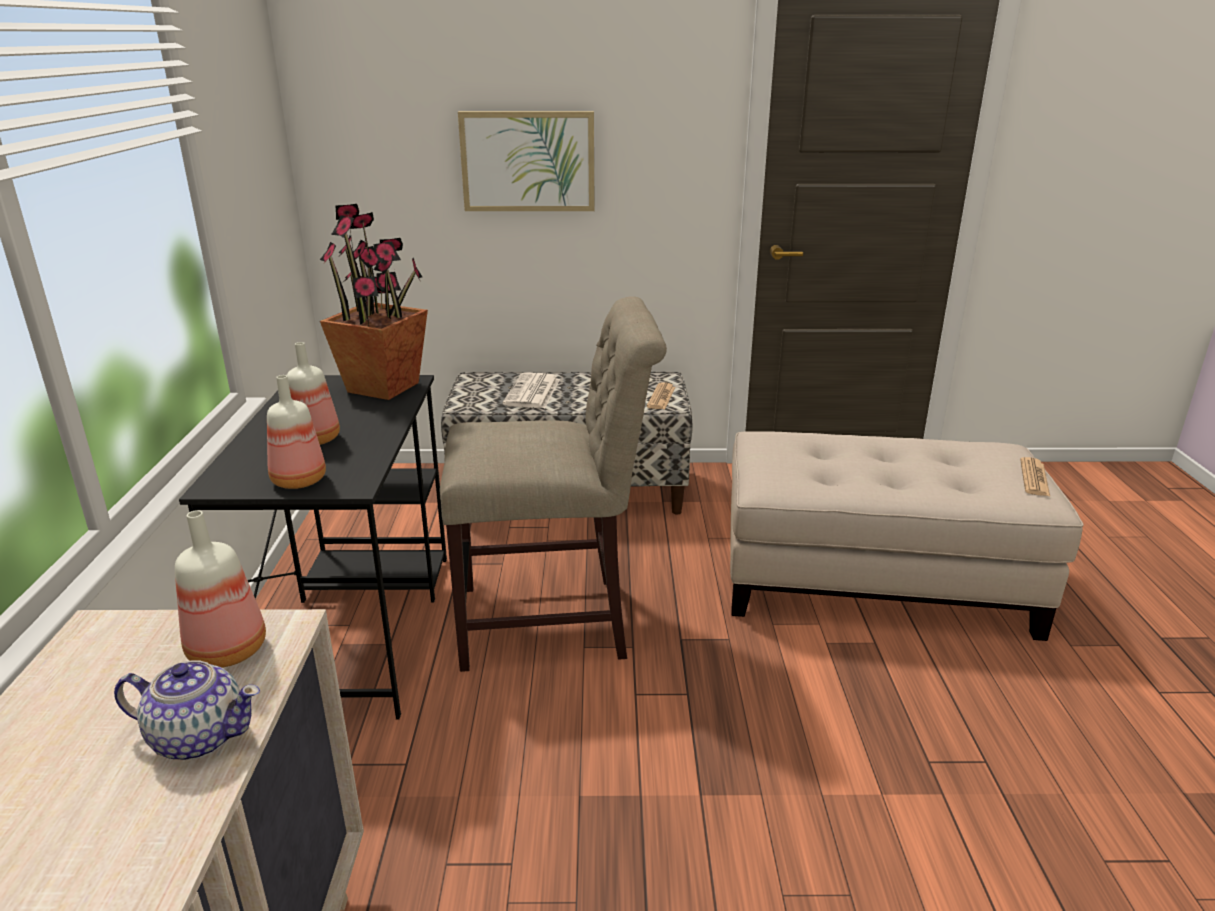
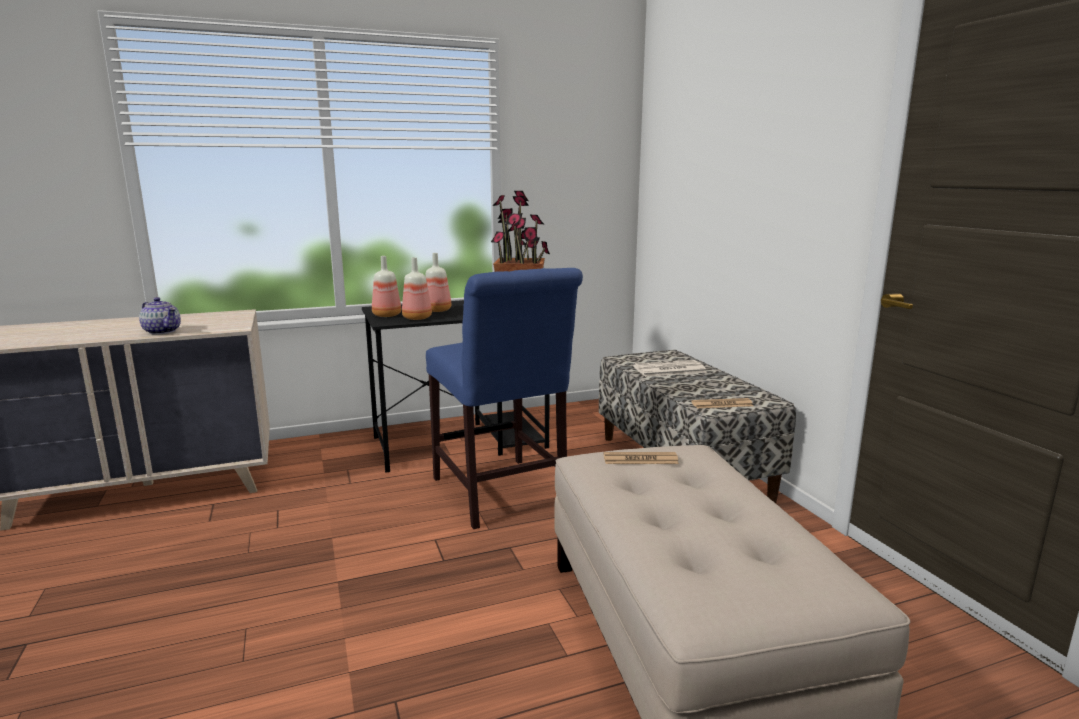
camera: 70 degrees right, 10 degrees down
(198, 736) = (162, 331): teapot -> teapot turned 45 degrees counterclockwise
(230, 650) = (220, 326): bottle -> bottle (418, 318)
(528, 161) = (731, 190): picture -> none
(554, 622) = (501, 495): beige chair -> blue chair
(1034, 478) = (755, 603): newspaper -> newspaper (640, 459)

